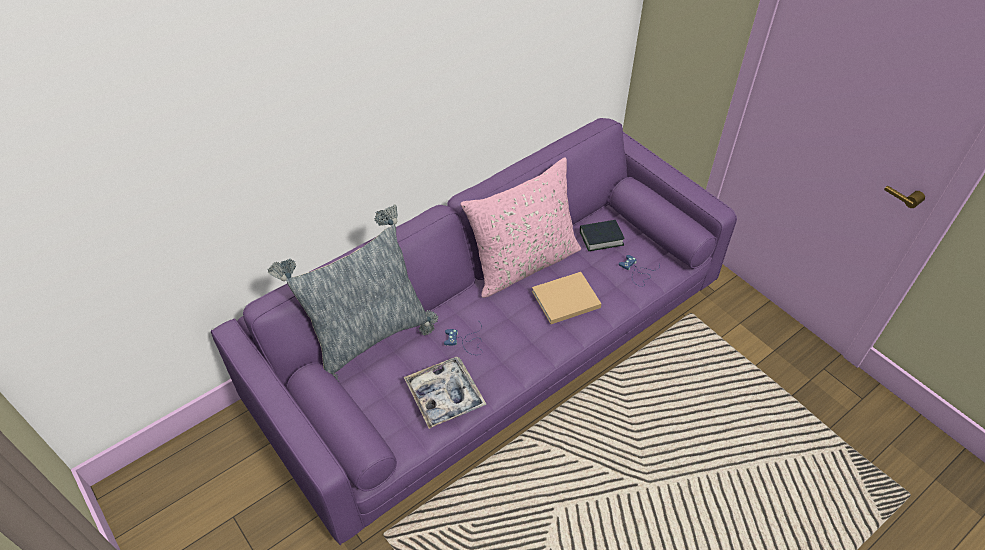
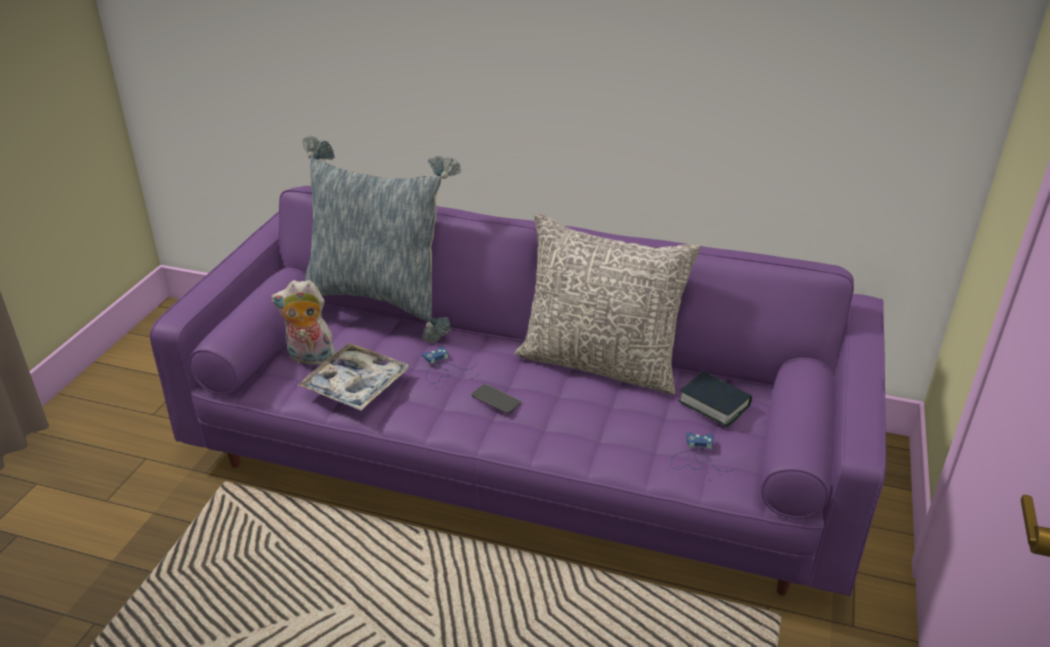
camera: 55 degrees right, 15 degrees down
(388, 409) = (309, 358): none -> plush toy
(520, 330) = (496, 399): none -> phone
(523, 263) = (600, 363): pink pillow -> grey pillow
(564, 300) = (578, 413): beige book -> none

